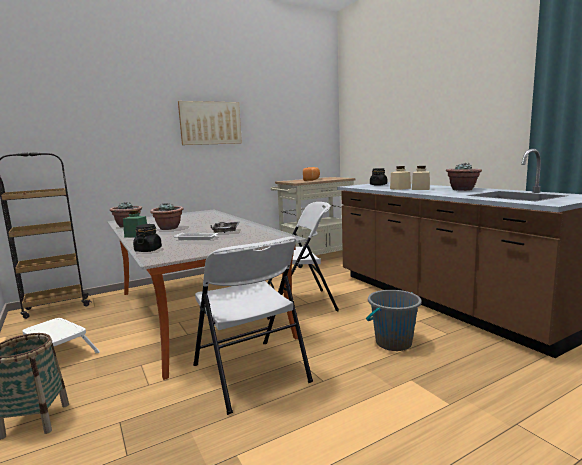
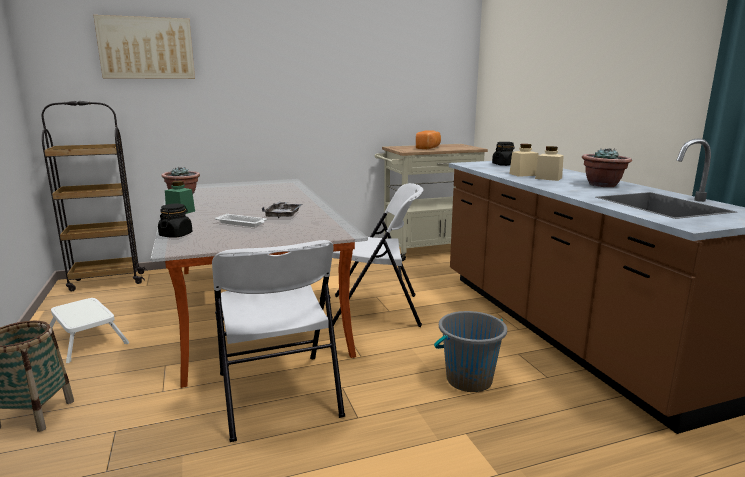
camera: 10 degrees right, 5 degrees up
(169, 228) = (224, 204): potted plant -> none
(210, 123) = (300, 68): picture -> picture (146, 48)

